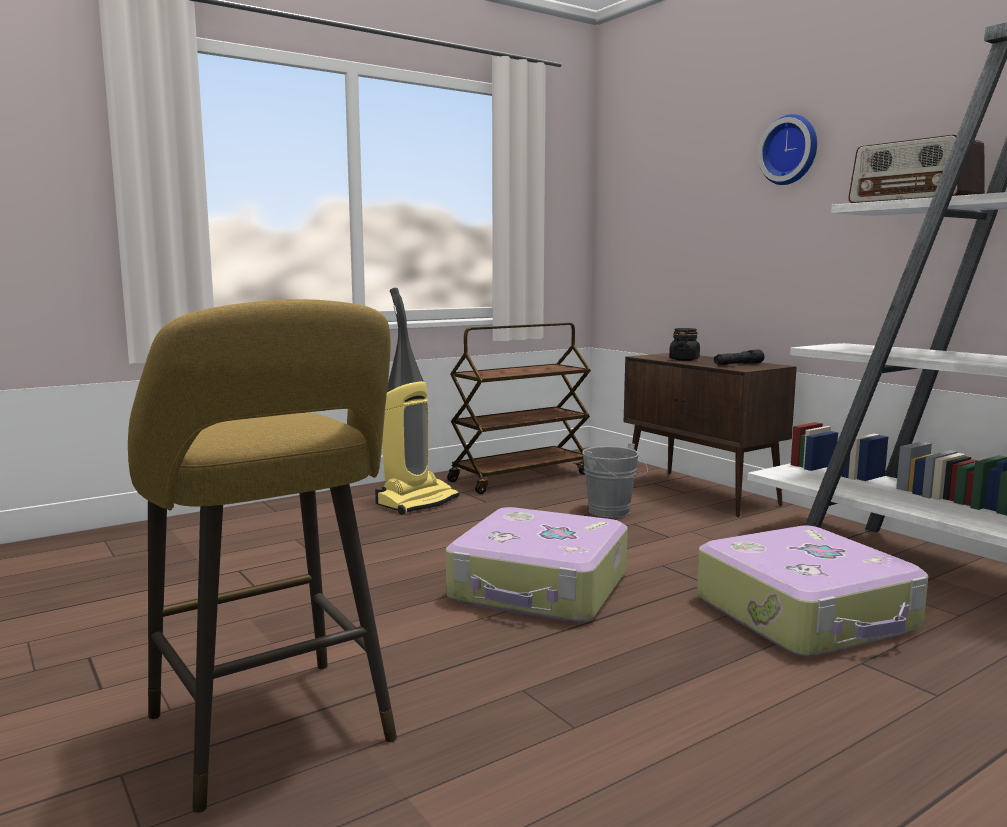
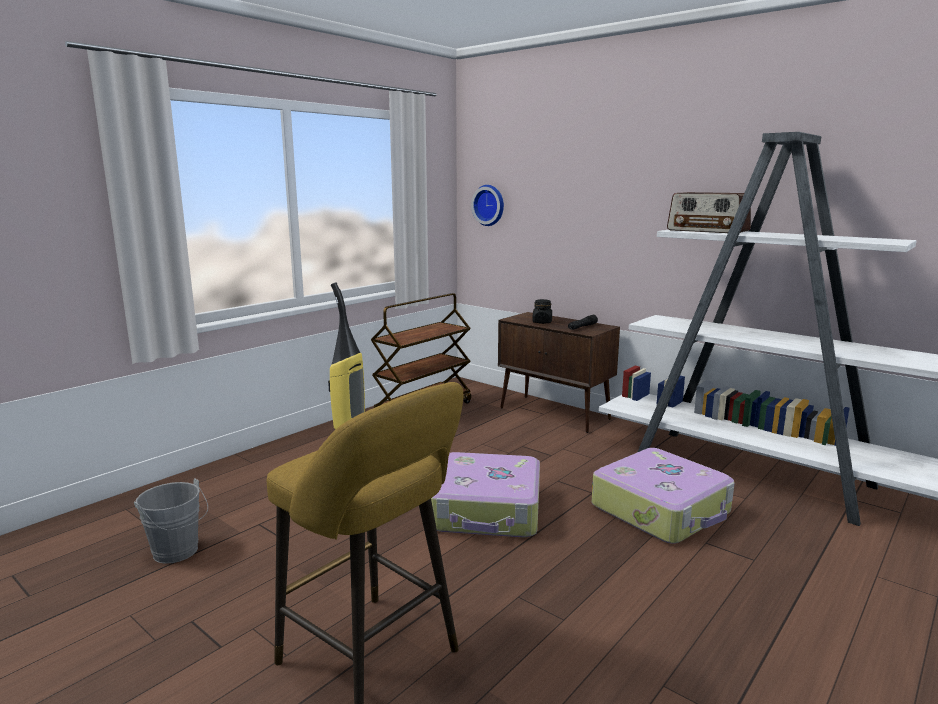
camera: 15 degrees left, 5 degrees up
(612, 512) = (504, 437): grey bucket -> grey bucket (178, 553)
(791, 150) = (613, 177): wall clock -> wall clock (489, 205)

